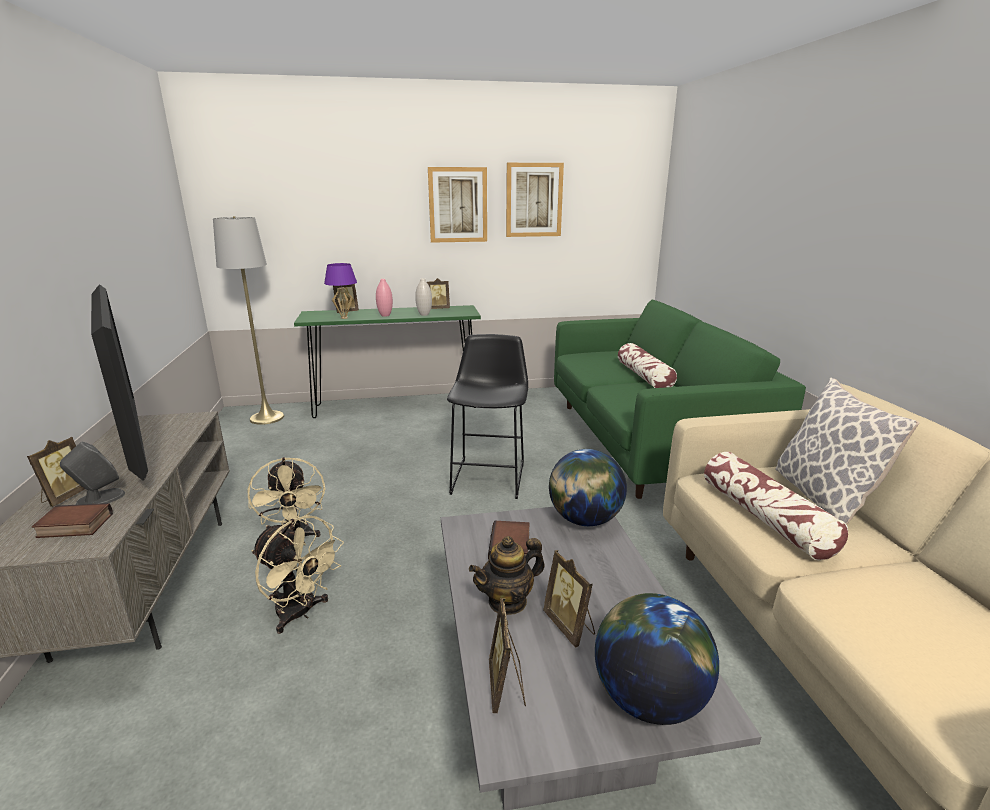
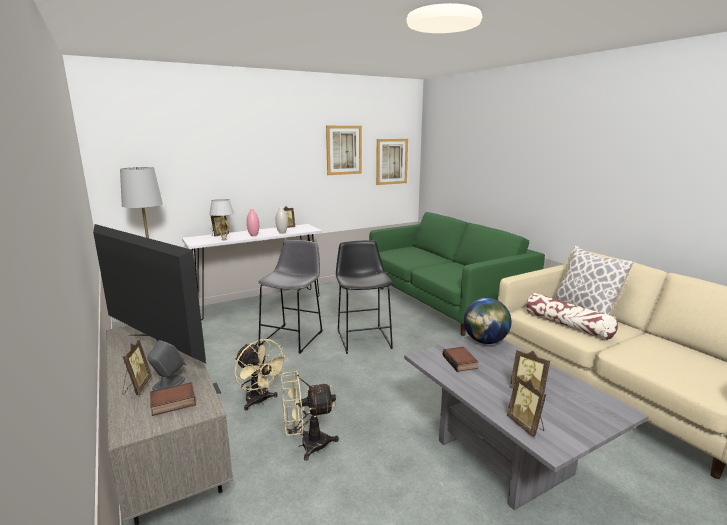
camera: 20 degrees left, 5 degrees down
(301, 613) = (307, 445): beige fan -> beige fan turned 150 degrees clockwise
(344, 318) = (224, 239): purple table lamp -> white table lamp
(396, 406) = (259, 303): green console table -> white console table
(401, 459) = (293, 337): none -> grey stool
(458, 205) = (295, 154): picture -> picture (391, 161)
(507, 601) = (486, 388): teapot -> none
(644, 376) = (439, 260): pillow -> none
(648, 698) = (592, 413): globe -> none

